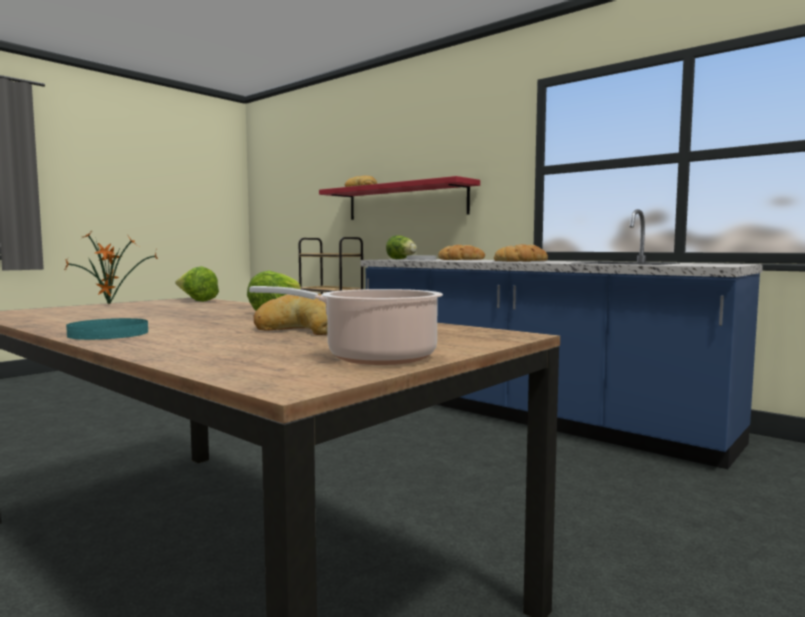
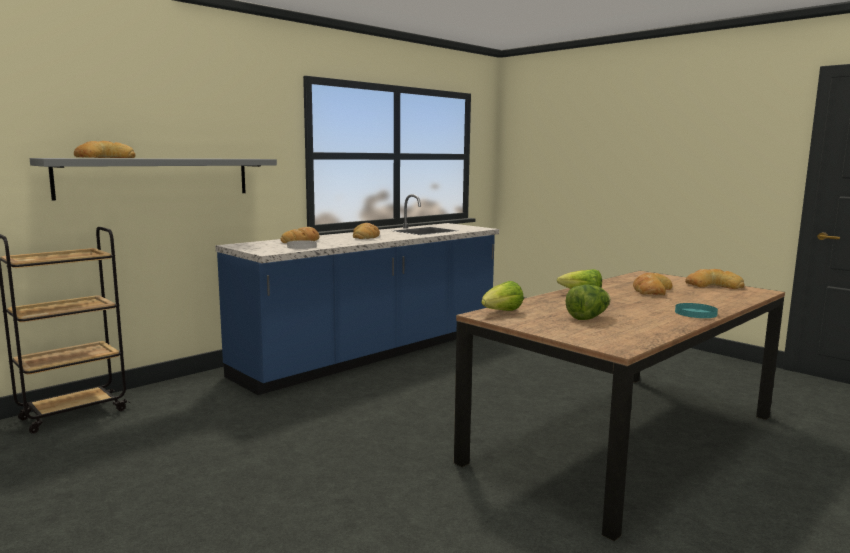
camera: 85 degrees left, 5 degrees up
(110, 305) = (545, 328): potted plant -> none
(373, 357) = (713, 285): cooking pot -> bread
(401, 259) = (260, 248): lettuce -> lettuce (588, 317)
(405, 202) = (156, 177): red shelf -> grey shelf

